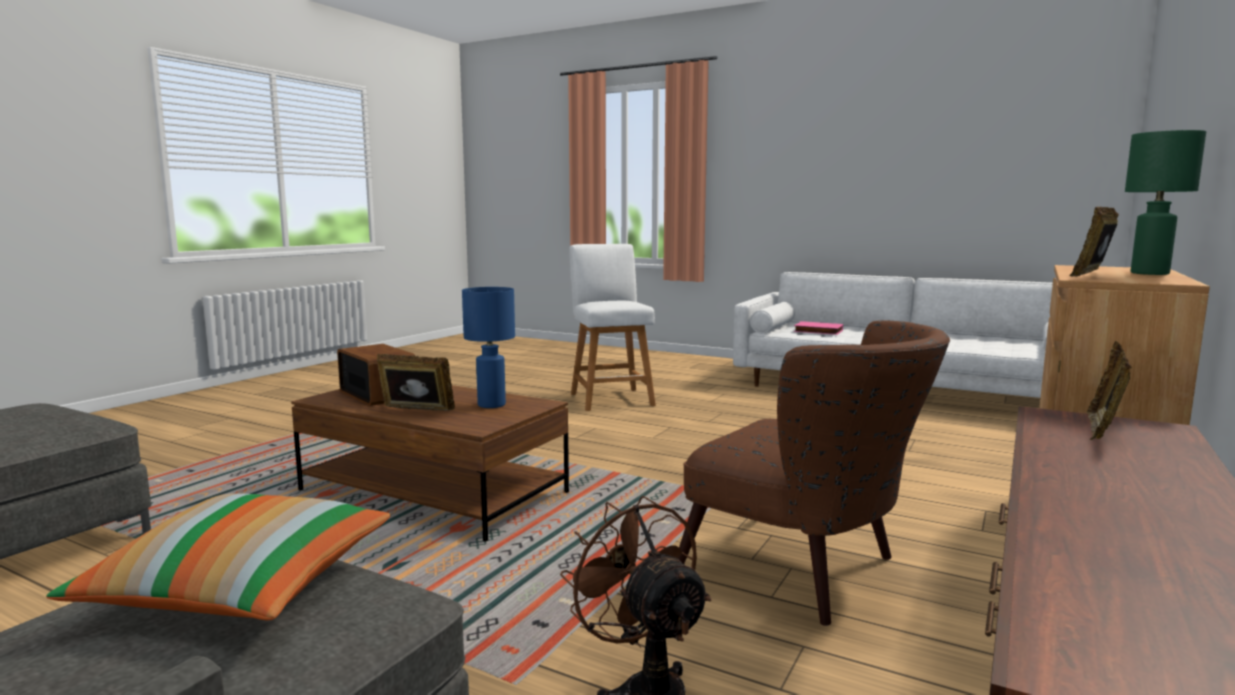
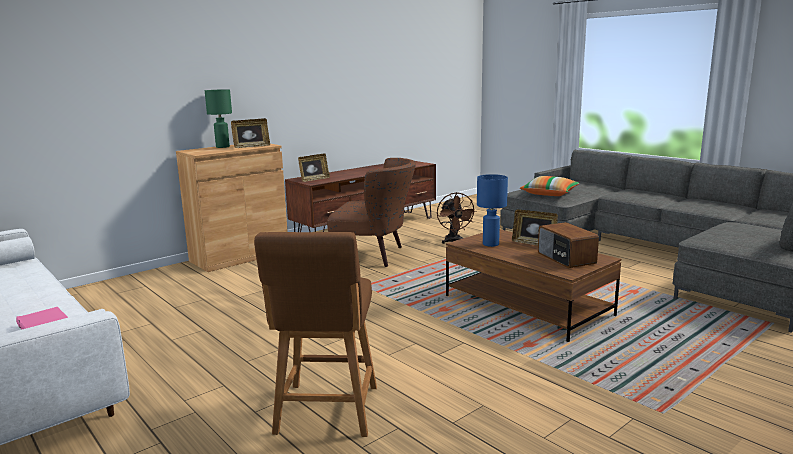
camera: 160 degrees left, 5 degrees up
(610, 398) = (326, 413): white stool -> brown stool
(807, 573) = (374, 256): brown armchair -> brown armchair turned 135 degrees clockwise

